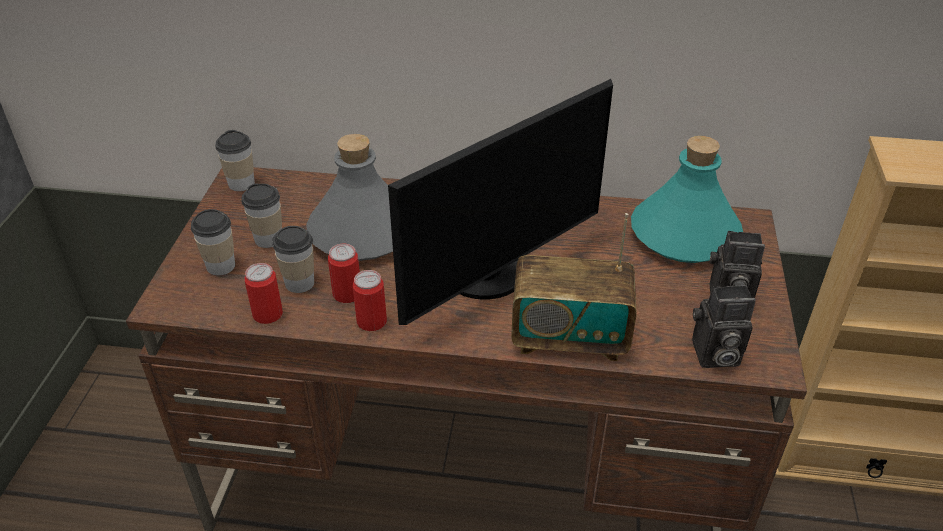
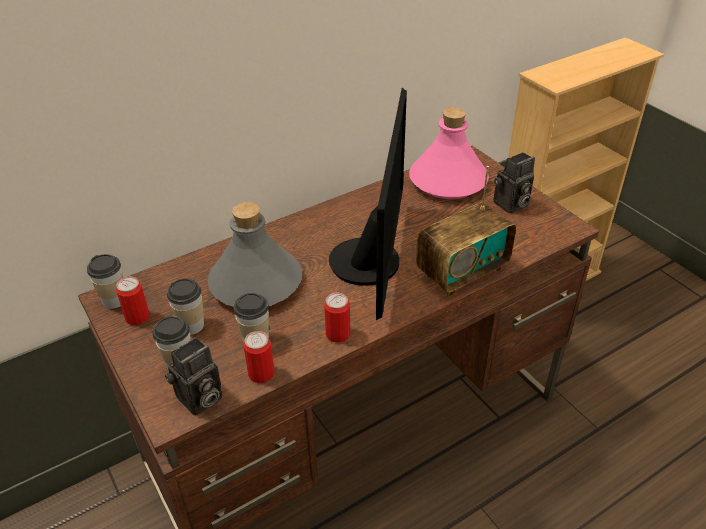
camera: 40 degrees left, 0 degrees up
(347, 294) = (299, 327): can -> can (137, 317)
(684, 235) = (448, 181): turquoise bottle -> pink bottle
(713, 355) = (540, 238): camera -> camera (199, 400)

